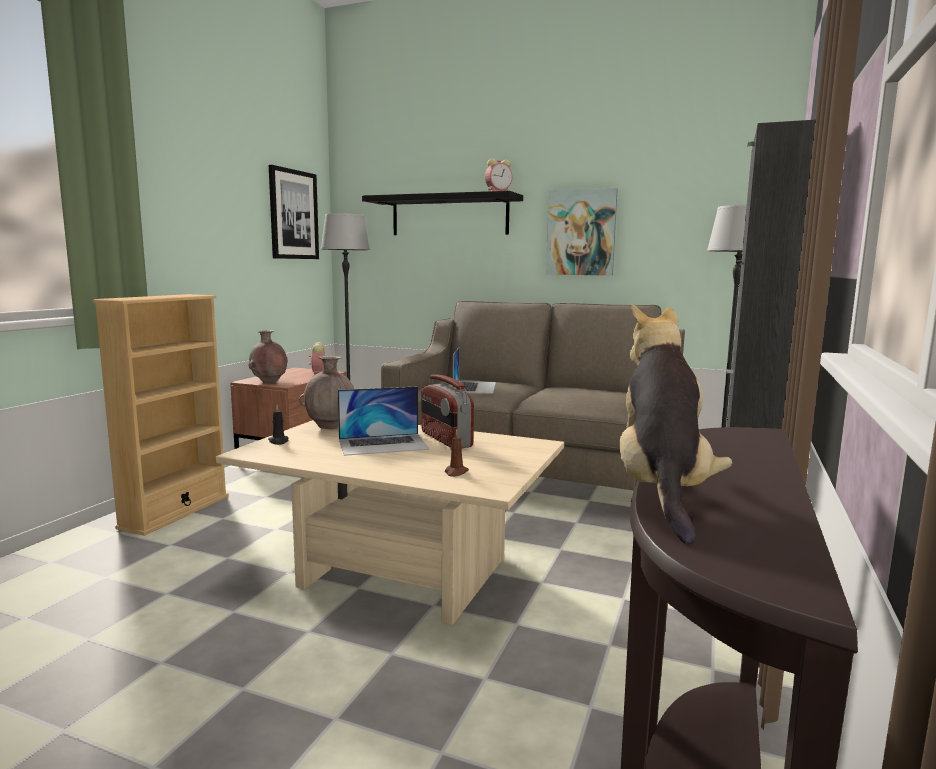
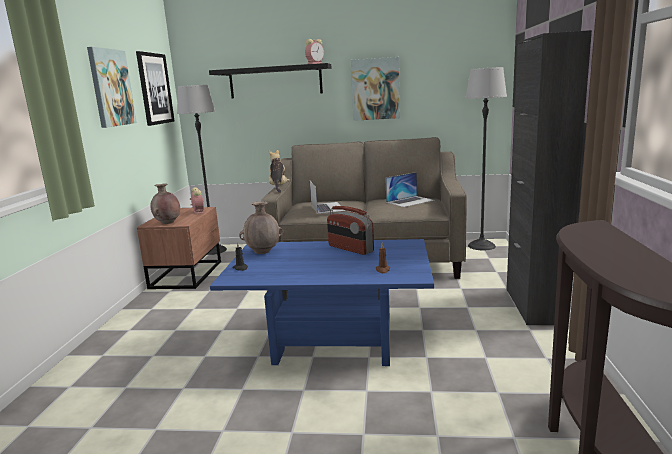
camera: 15 degrees left, 5 degrees up
(175, 512) = (134, 332): beige bookcase -> none
(218, 203) = (111, 88): none -> picture
(383, 444) = (314, 258): laptop -> laptop (410, 201)
(399, 574) = (332, 342): beige coffee table -> blue coffee table
(661, 490) = (600, 265): plush toy -> plush toy (278, 187)

